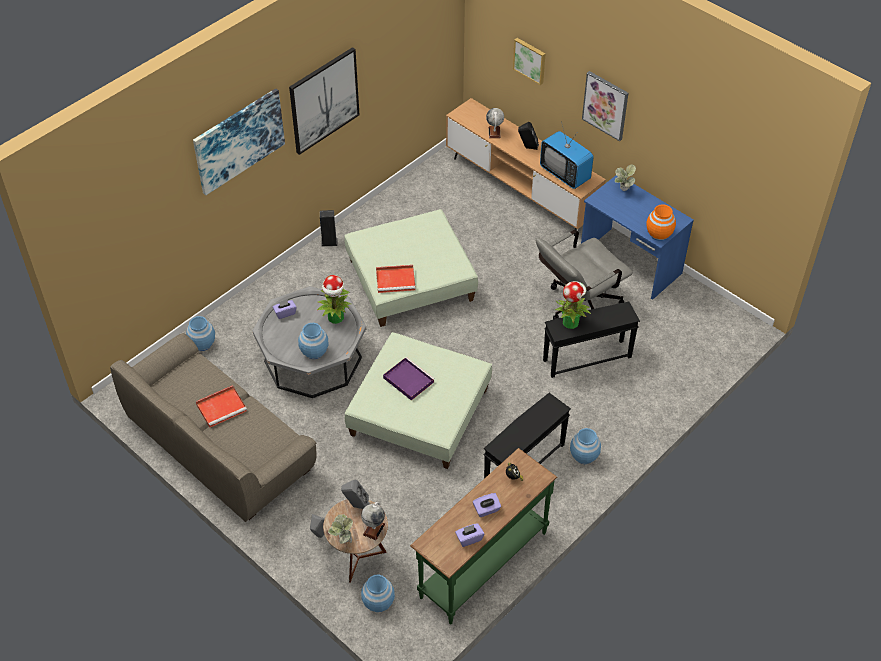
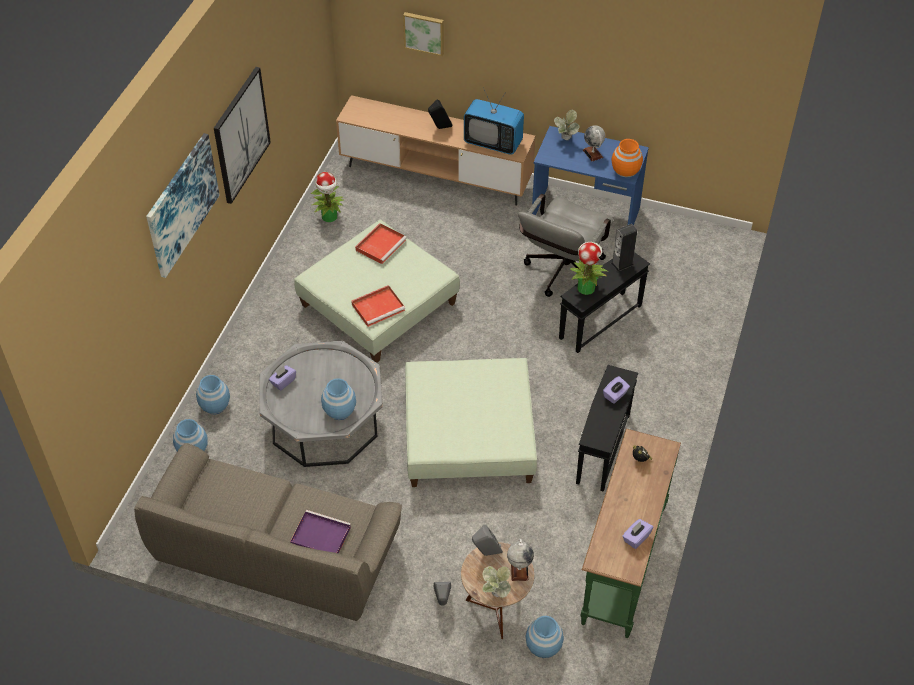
camera: 25 degrees left, 0 degrees up
(222, 407) = (273, 507): red tray -> red tray (381, 244)
(329, 242) = (268, 294): speaker -> speaker (622, 264)
(336, 318) = (341, 368): potted plant -> potted plant (330, 217)
(407, 379) = (453, 404): purple tray -> purple tray (319, 536)
(486, 510) = (635, 502): purple tissue box -> purple tissue box (615, 395)
(494, 132) = (397, 123): globe -> globe (593, 153)
(584, 456) = (655, 418): blue vase -> blue vase (215, 406)
(605, 105) = (526, 56): picture -> none

